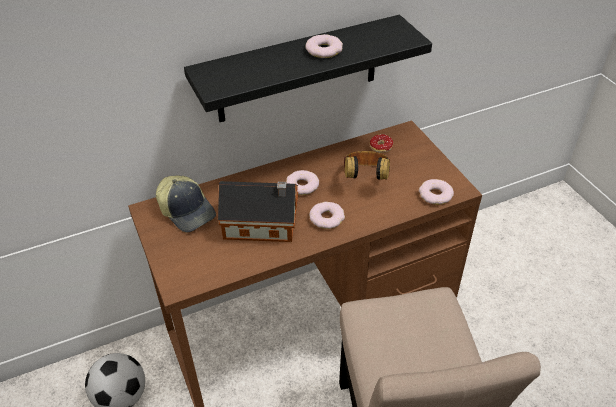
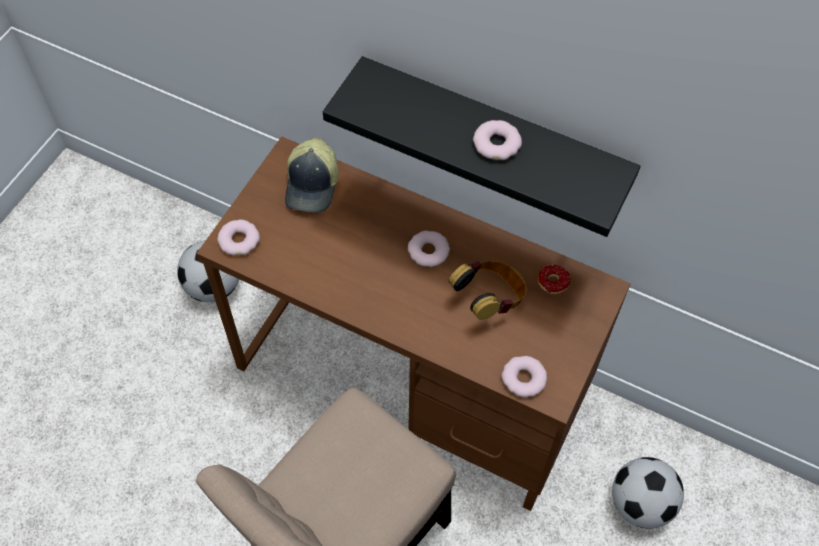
camera: 50 degrees right, 15 degrees up
(263, 224) = (347, 256): toy house -> none
(327, 218) = (402, 302): donut -> donut (239, 240)
(483, 268) = (640, 503): none -> football

